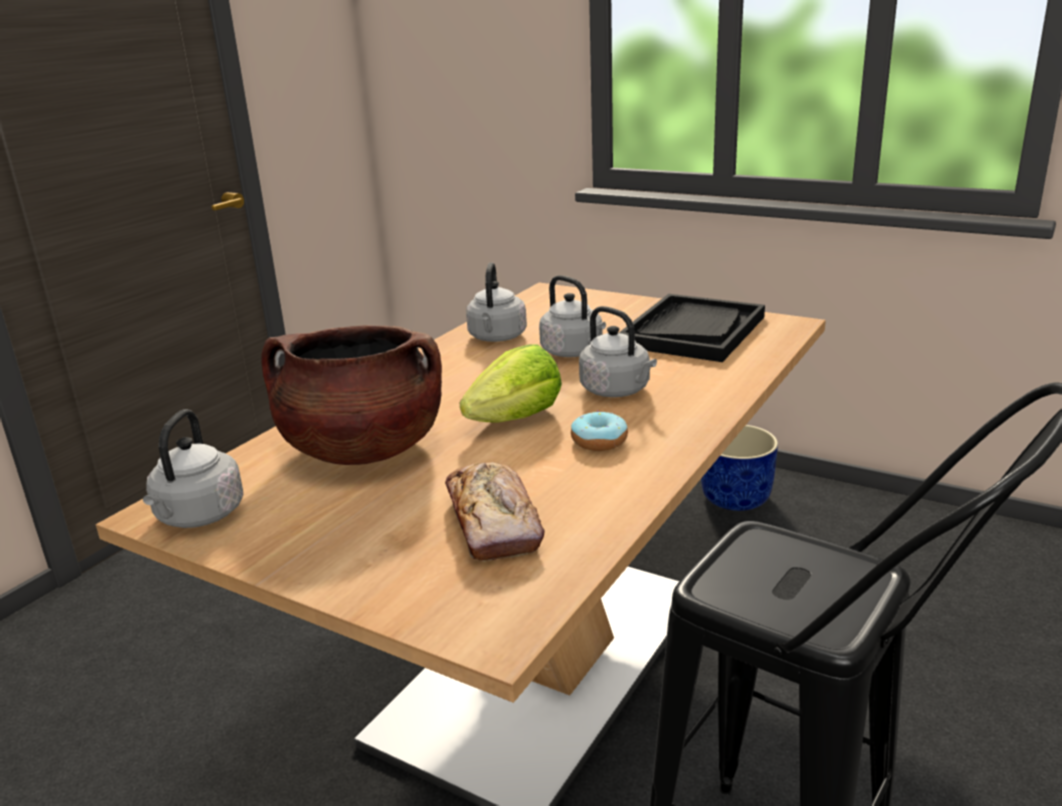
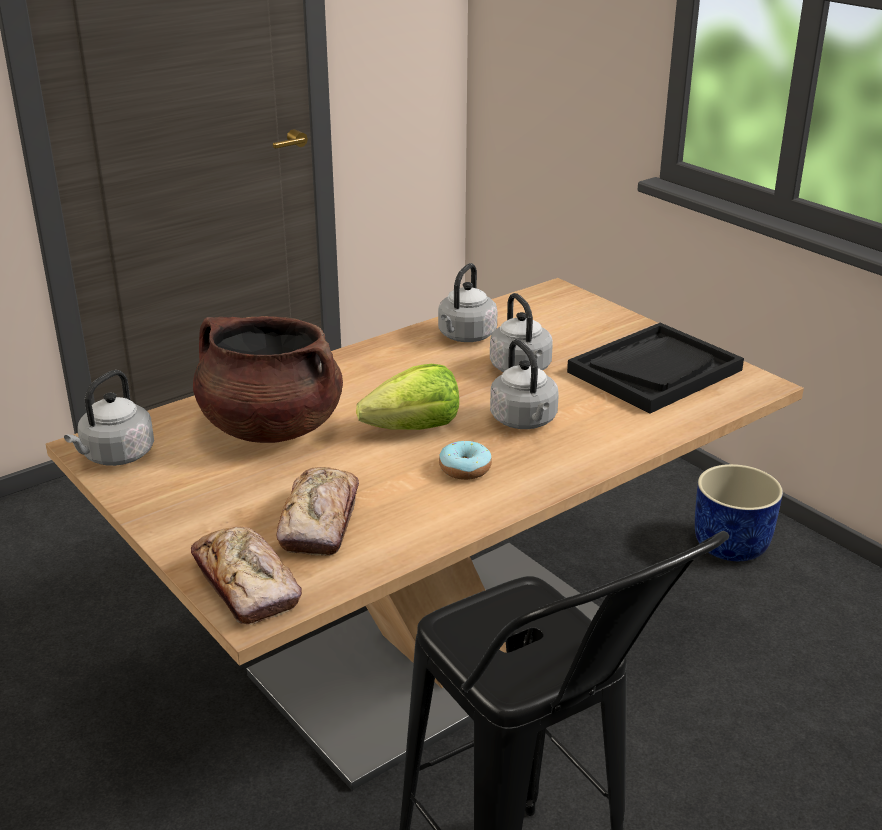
camera: 20 degrees right, 5 degrees up
(463, 608) = (246, 585): none -> bread

